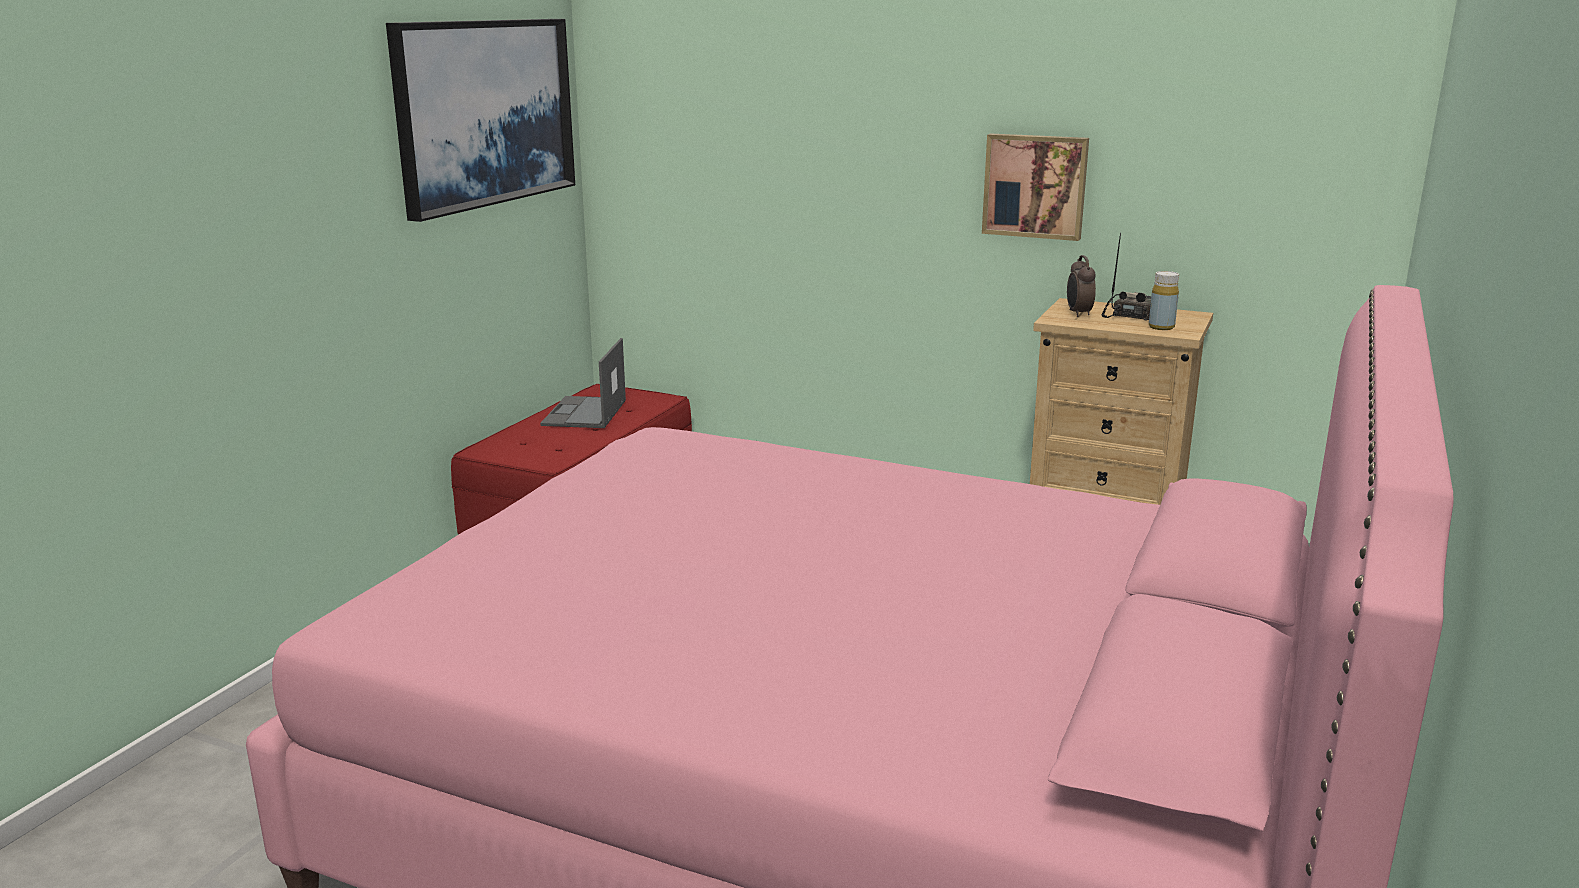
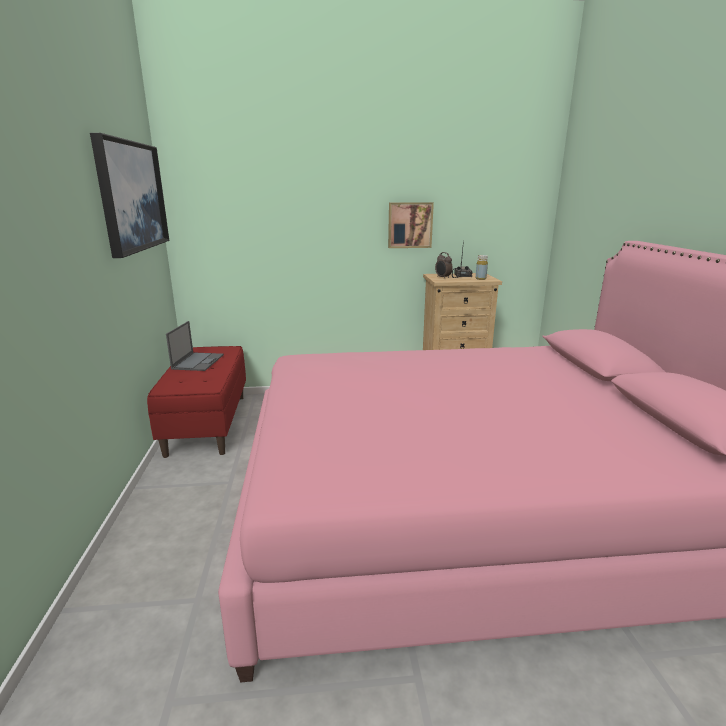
camera: 30 degrees left, 0 degrees up
(584, 413) = (198, 361): laptop -> laptop turned 150 degrees counterclockwise

